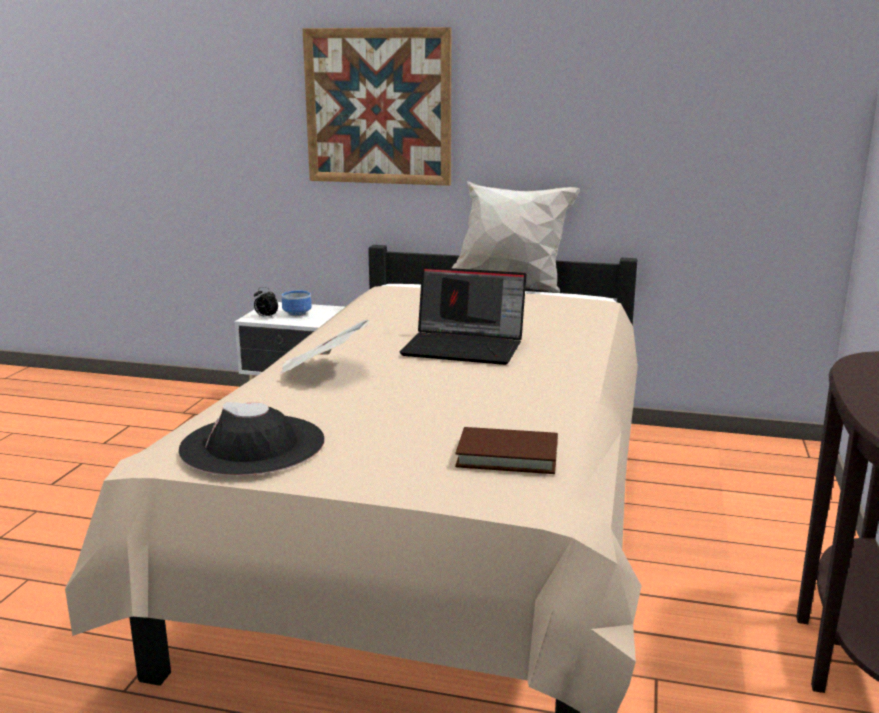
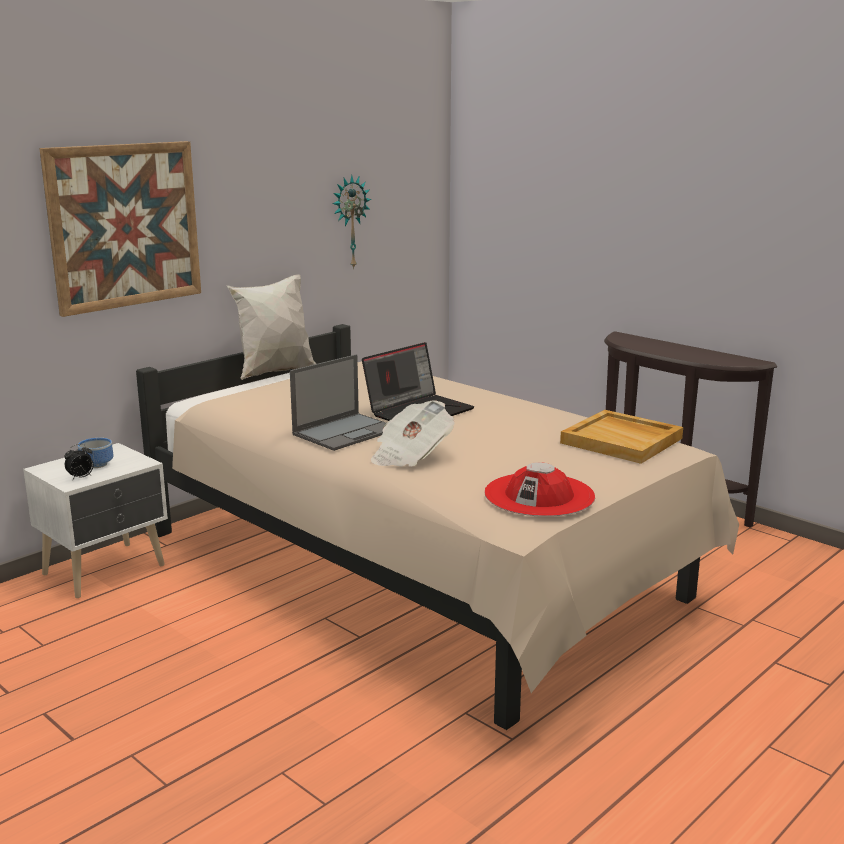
camera: 60 degrees left, 0 degrees up
(253, 445) = (539, 495): black hat -> red hat
(361, 337) = (346, 432): none -> laptop
(507, 456) = (622, 441): brown book -> beige tray
(669, 137) = (349, 222): none -> wall clock

